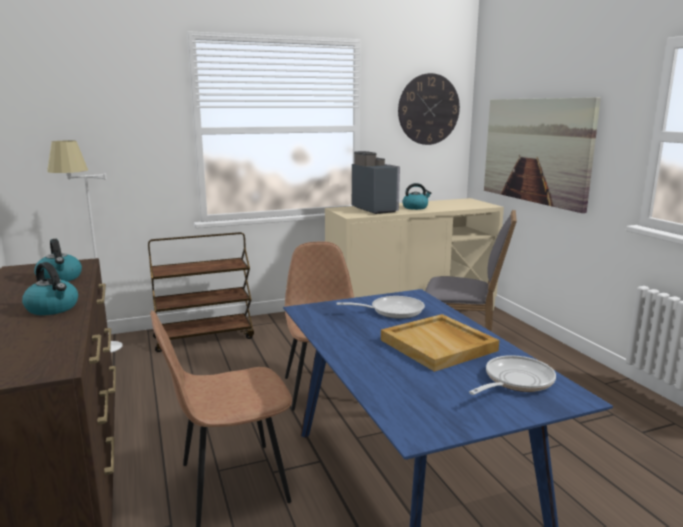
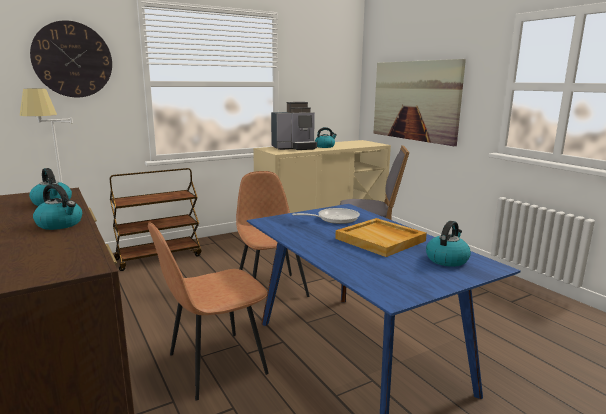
camera: 10 degrees left, 0 degrees up
(376, 209) = (295, 148): coffee machine -> coffee machine turned 105 degrees clockwise
(428, 109) = (330, 70): wall clock -> wall clock (72, 59)
(515, 381) = (447, 259): frying pan -> kettle

